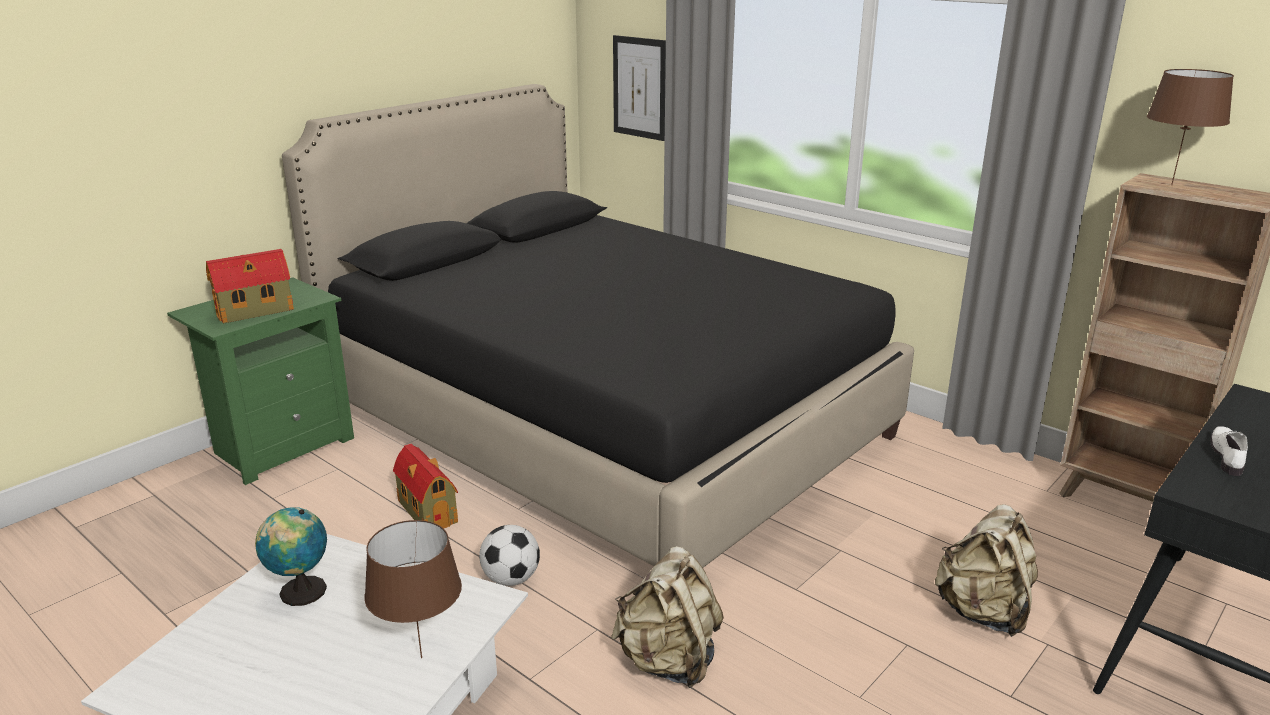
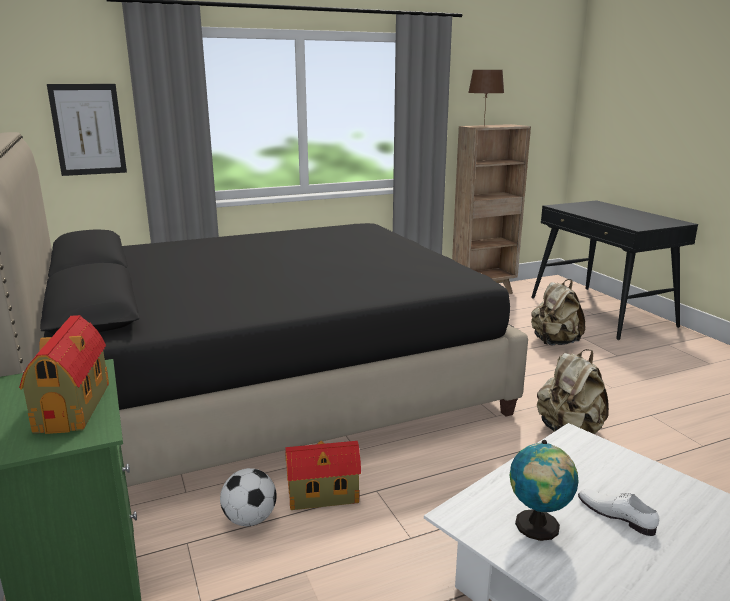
camera: 65 degrees left, 5 degrees down
(422, 657) = (641, 475): brown table lamp -> none
(511, 579) = (451, 471): football -> football (249, 519)
(1228, 455) = (606, 218): white shoe -> white shoe (616, 514)

